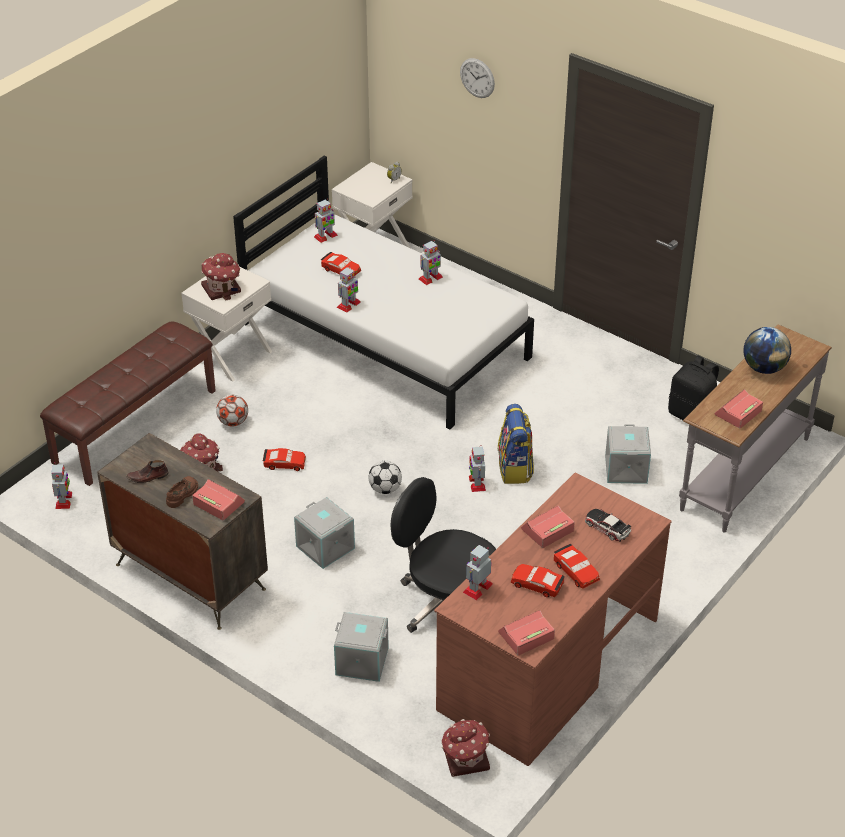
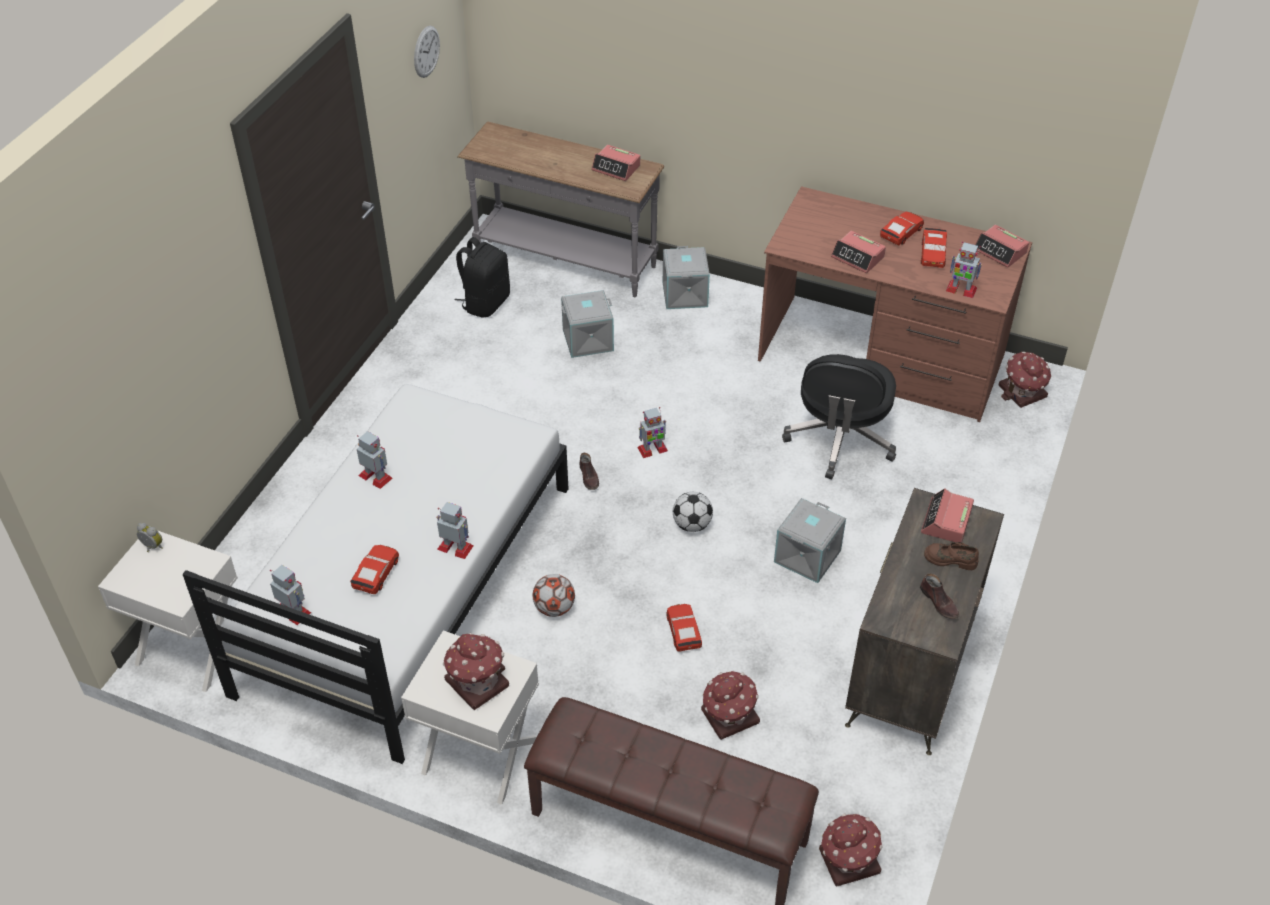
camera: 105 degrees left, 5 degrees up
(64, 500) = (847, 861): toy robot -> toy house
(233, 422) = (623, 710): football -> football (554, 608)
(361, 662) = (952, 488): grey storage box -> grey storage box (686, 294)
(458, 442) = (589, 477): none -> brown shoe
(477, 78) = (161, 290): wall clock -> wall clock (426, 51)
(515, 468) = (617, 422): backpack -> none
(607, 527) = (833, 221): toy car -> none
(764, 368) = (537, 158): globe -> none

